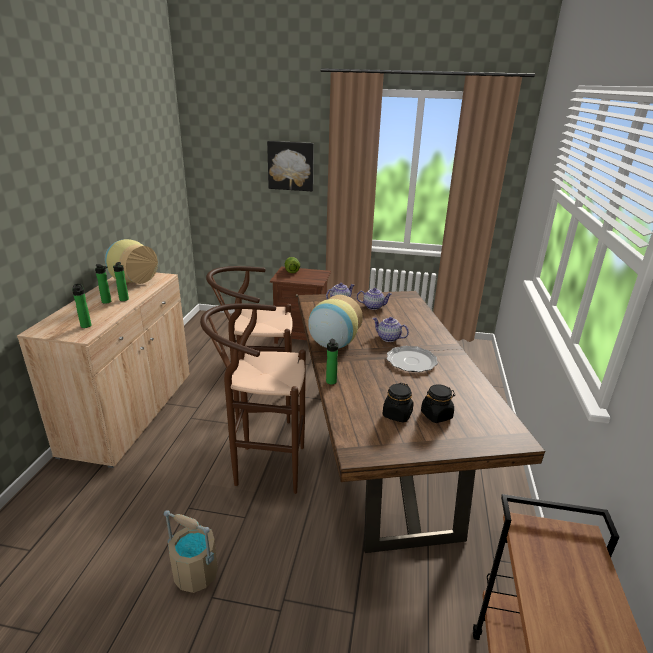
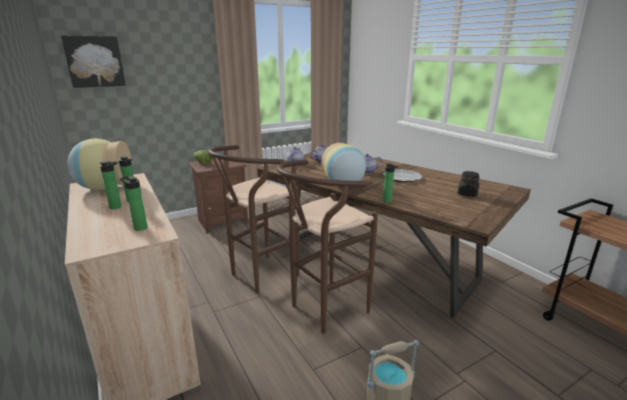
camera: 40 degrees left, 5 degrees down
(291, 166) = (178, 67): picture -> picture (94, 61)
(397, 414) = (452, 201): black jar -> none

